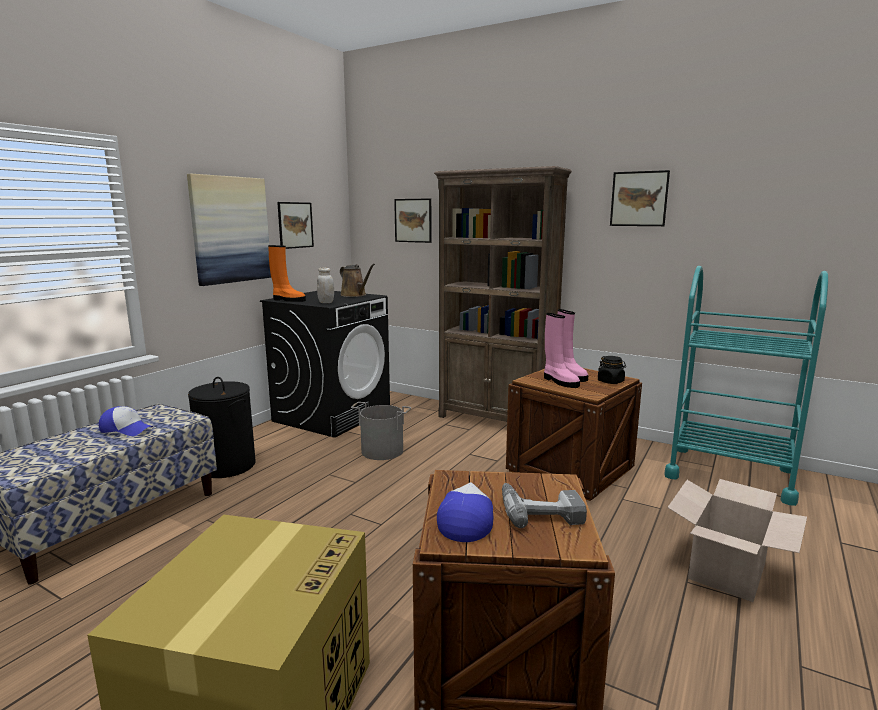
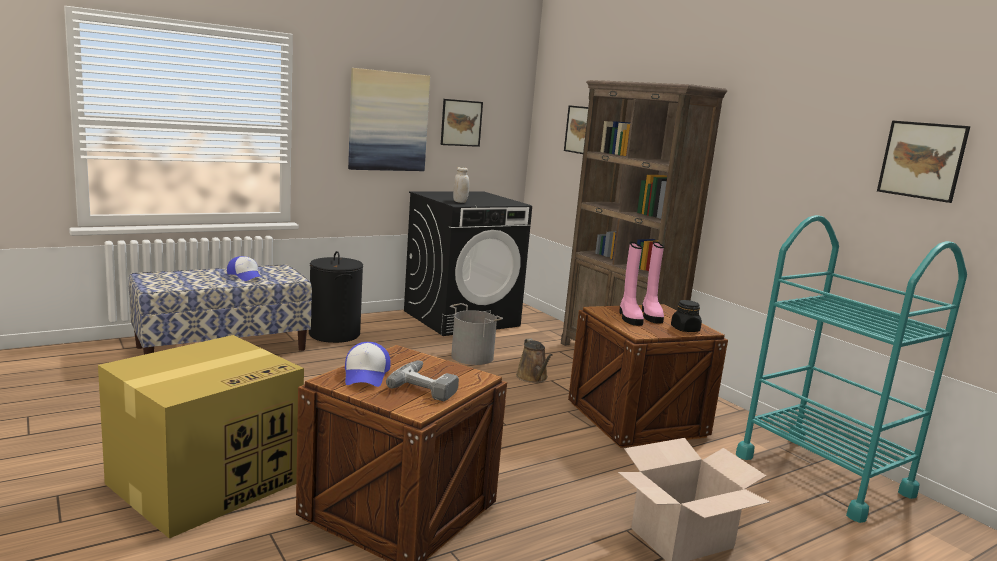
camera: 25 degrees right, 0 degrees up
(288, 300) = (432, 195): orange boot -> none
(355, 295) = (501, 200): brown watering can -> brown watering can (533, 378)
(467, 519) = (366, 375): cap -> cap turned 135 degrees clockwise
(639, 199) = (791, 130): picture -> picture (922, 160)

